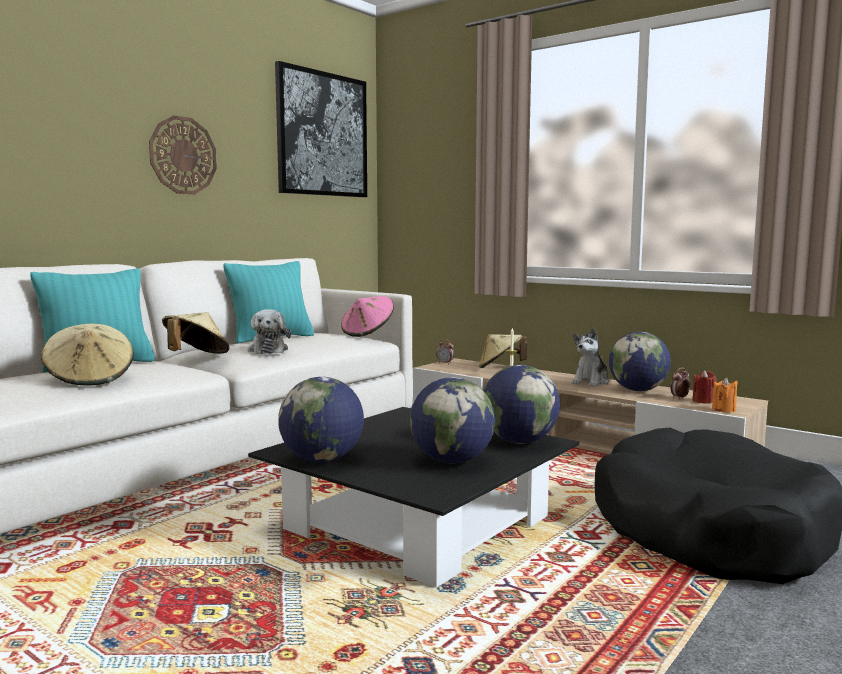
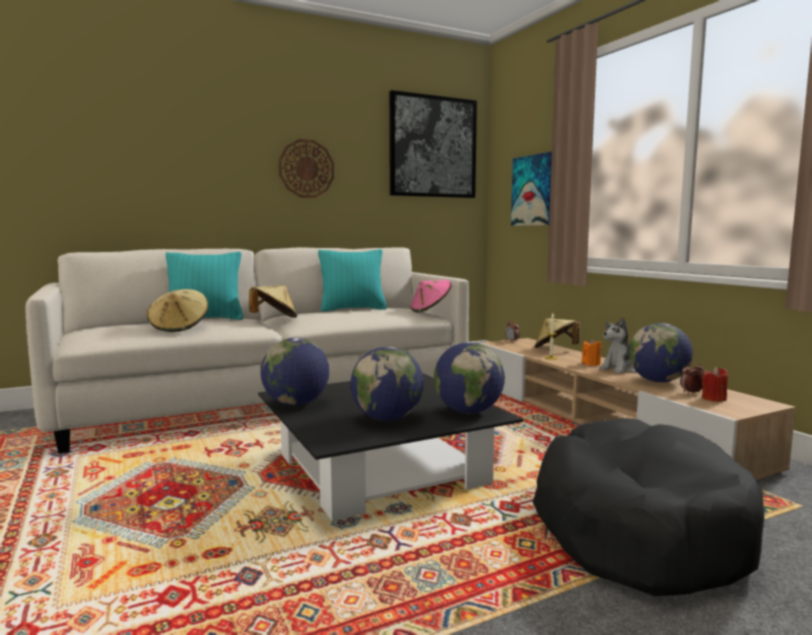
camera: 25 degrees right, 0 degrees up
(268, 350) = (330, 317): plush toy -> none
(445, 191) = (533, 190): none -> picture
(723, 410) = (723, 409): orange candle -> orange candle (591, 364)

